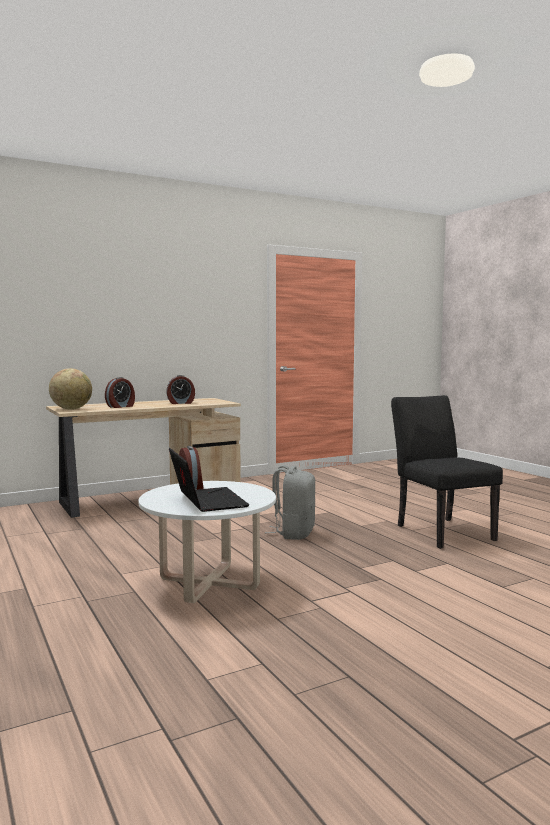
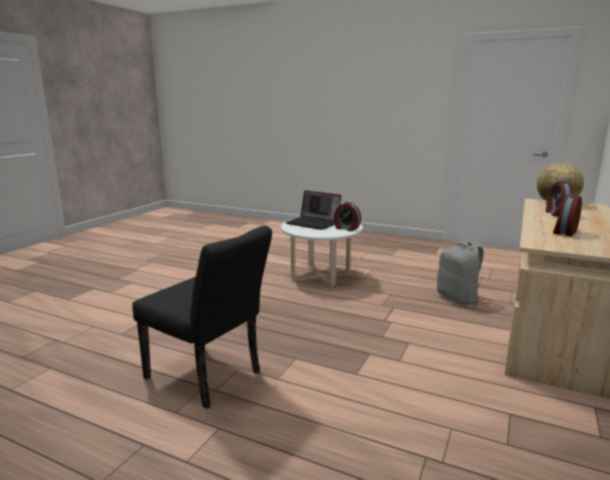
camera: 145 degrees right, 10 degrees up
(293, 533) = (338, 326): grey backpack -> grey backpack (458, 298)

